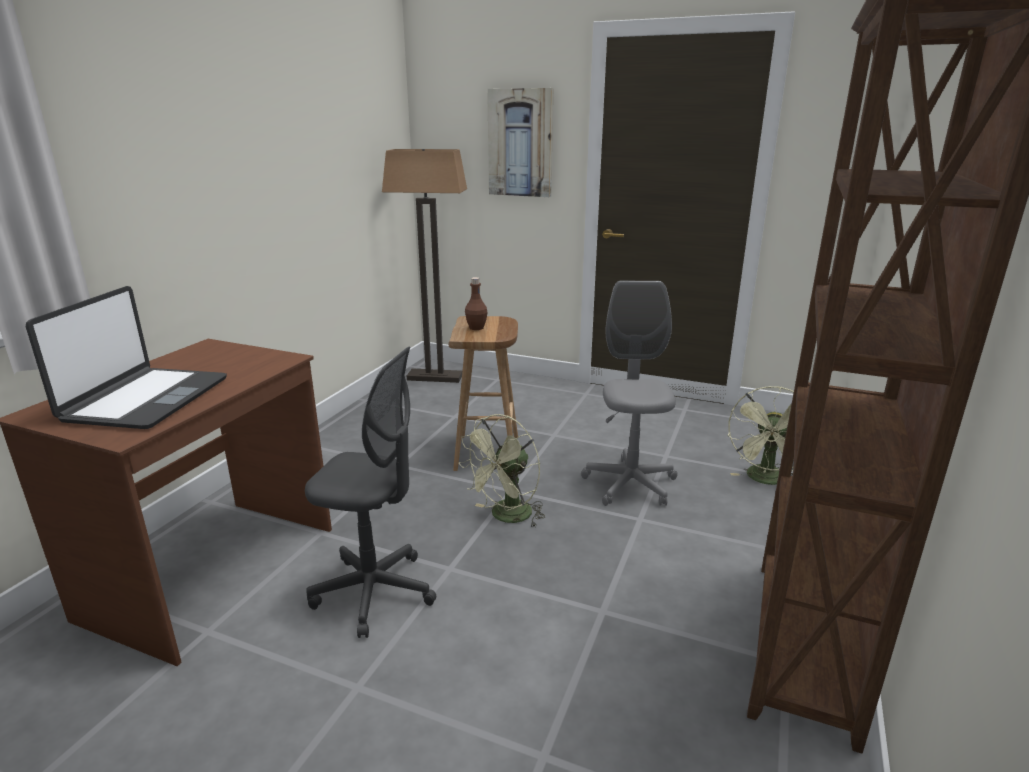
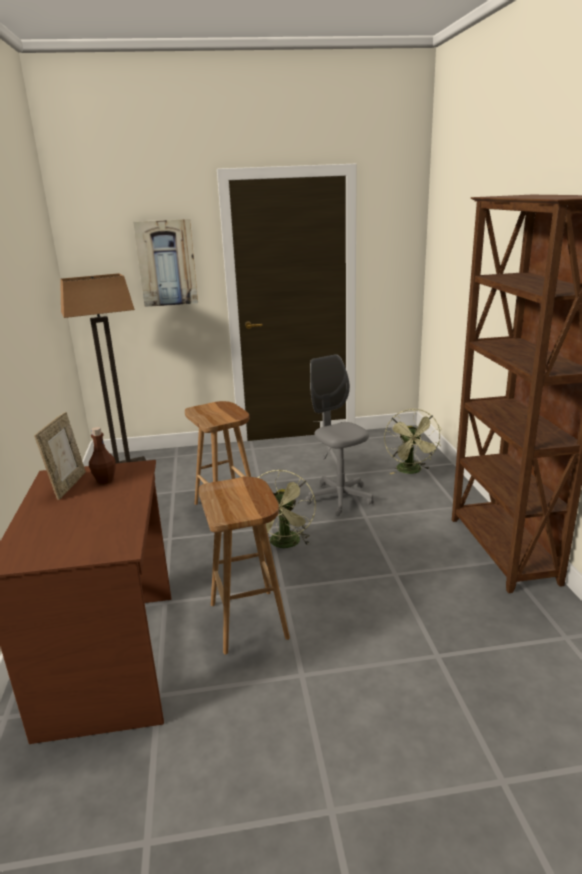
camera: 30 degrees left, 0 degrees up
(146, 399) = (86, 523): laptop -> none
(200, 358) = (68, 485): none -> picture frame
(374, 592) = (249, 621): grey office chair -> brown stool
(476, 328) = (210, 414): brown bottle -> brown bottle (105, 480)

